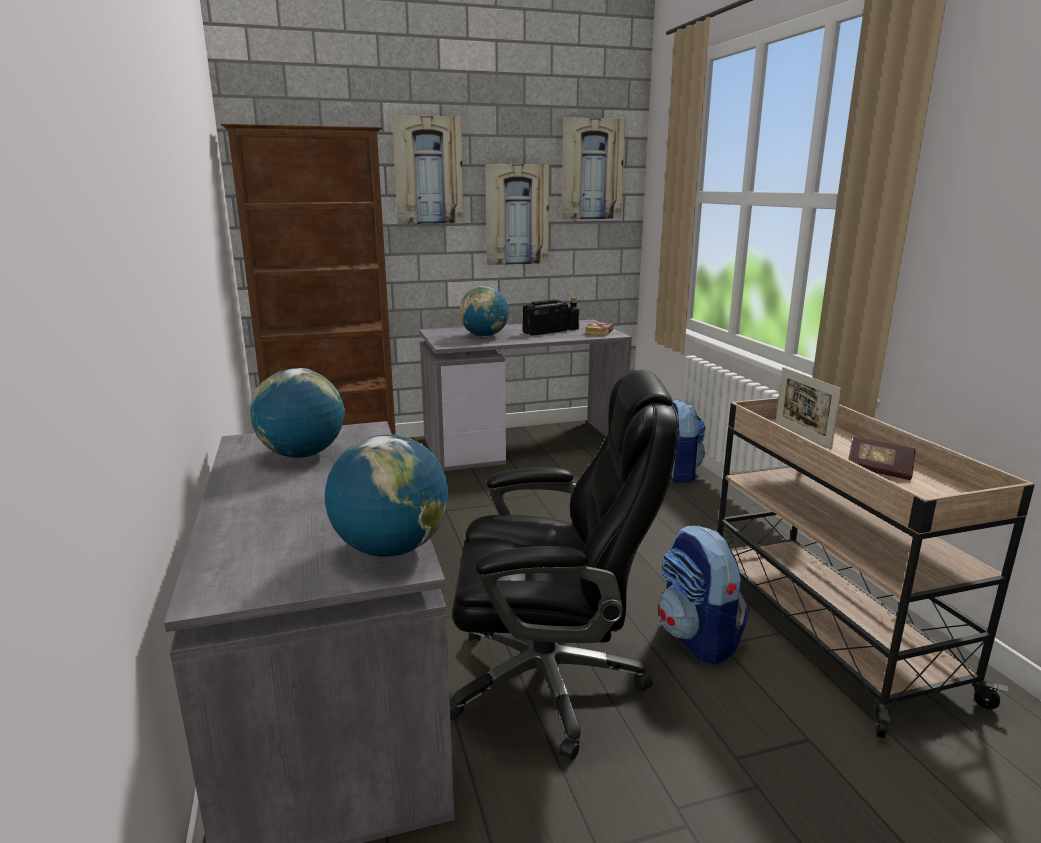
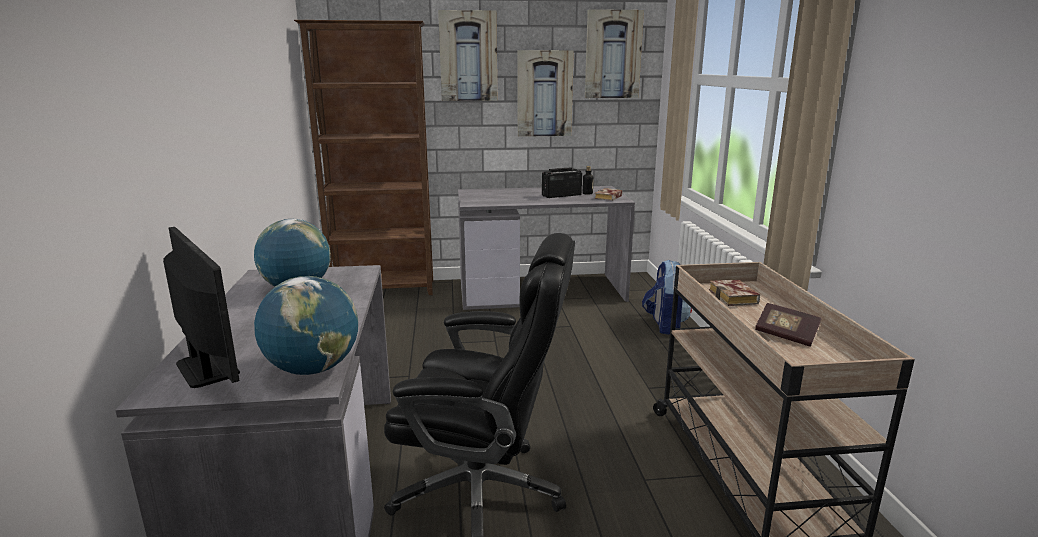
camera: 10 degrees right, 0 degrees up
(254, 560) = (207, 368): none -> monitor
(484, 336) = (507, 197): globe -> none
(698, 638) = (625, 472): backpack -> none
(802, 434) = (735, 298): picture frame -> book

